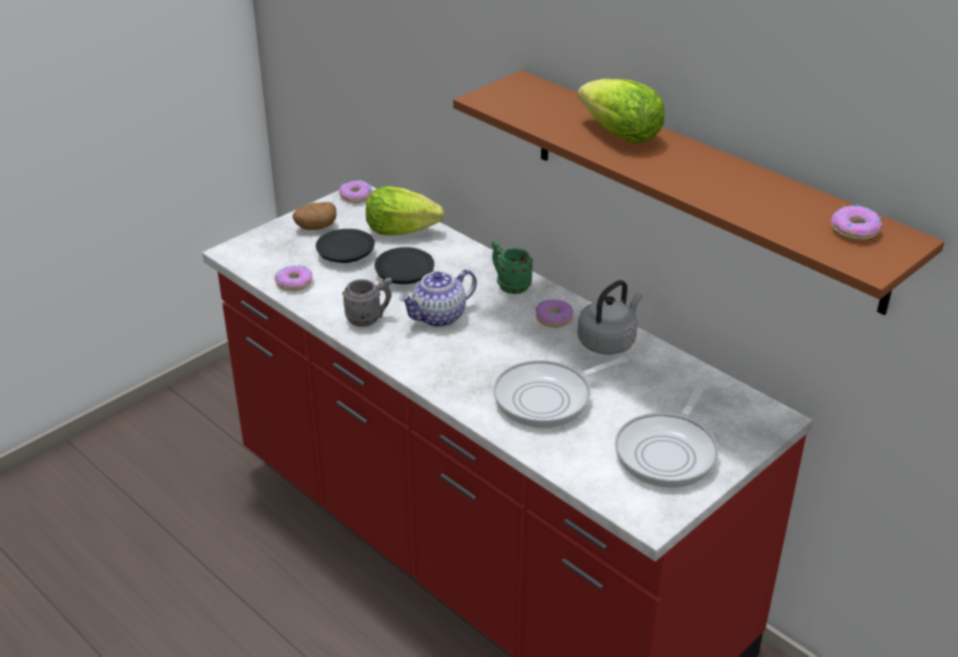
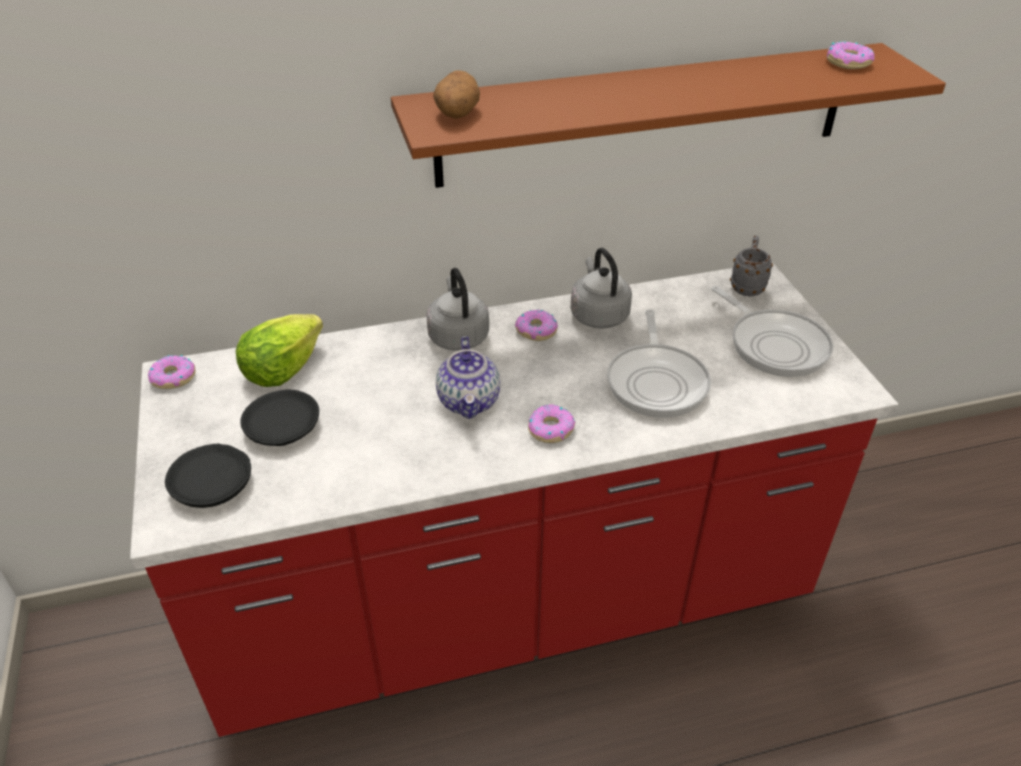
camera: 60 degrees left, 5 degrees up
(294, 283) = (296, 491): donut -> donut (550, 429)
(315, 227) = (199, 432): potato -> potato (457, 114)
(369, 318) = (426, 453): grey mug -> grey mug (747, 285)
(405, 275) = (370, 397): black plate -> black plate (213, 485)
(509, 285) = (457, 335): green mug -> grey kettle
(620, 135) = (595, 94): lettuce -> none

